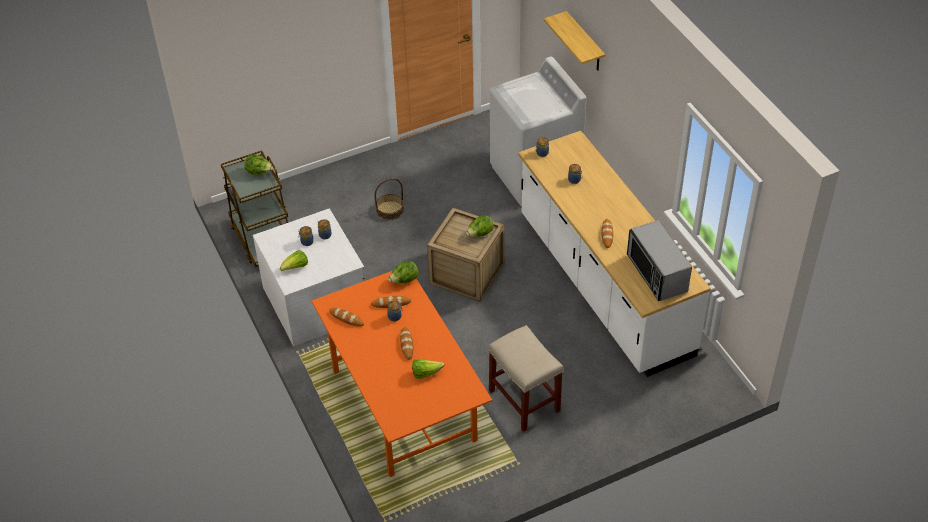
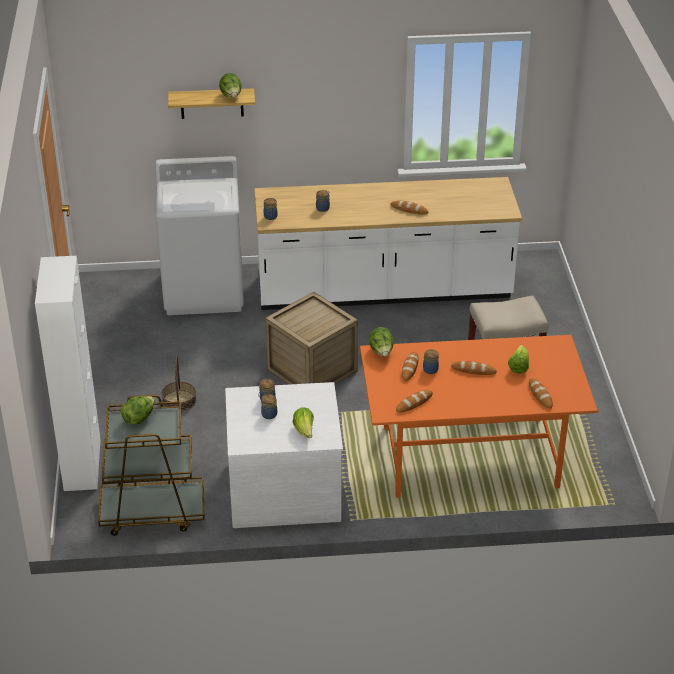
camera: 70 degrees left, 10 degrees down
(296, 186) = (82, 465): none -> white cabinet
(392, 397) = (540, 395): none -> bread
(480, 234) = (315, 310): lettuce -> lettuce (231, 96)
(656, 273) = (475, 197): microwave -> none

